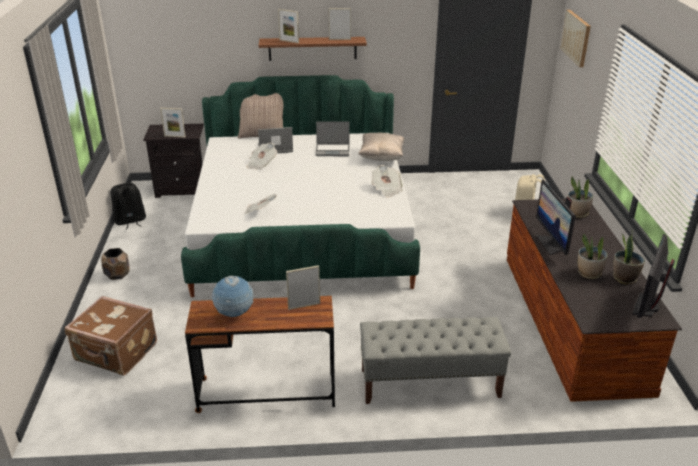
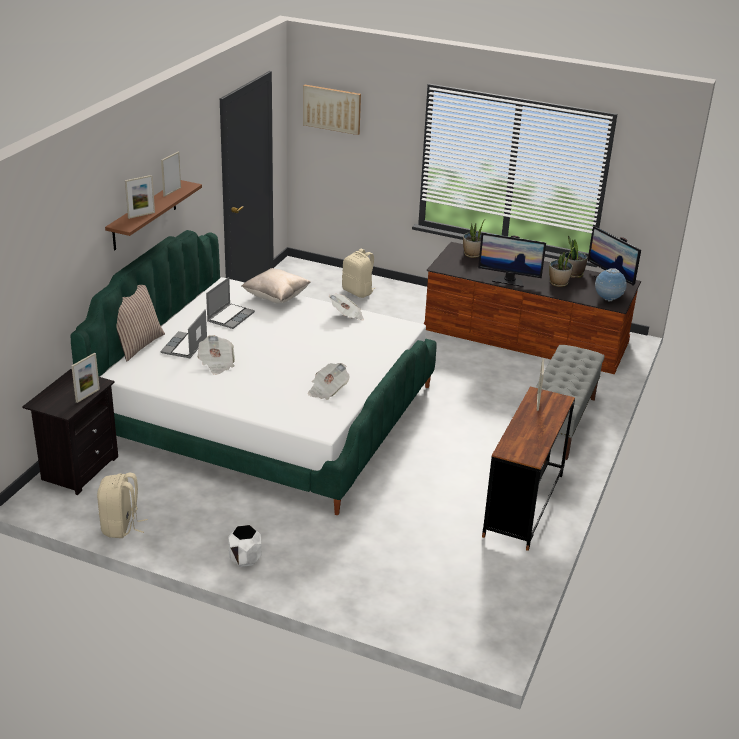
camera: 65 degrees left, 0 degrees up
(116, 353) = (403, 585): brown suitcase -> none
(117, 274) = (244, 558): brown planter -> white planter
(130, 221) = (121, 527): black backpack -> beige backpack
(234, 314) = (528, 437): globe -> globe (608, 299)

